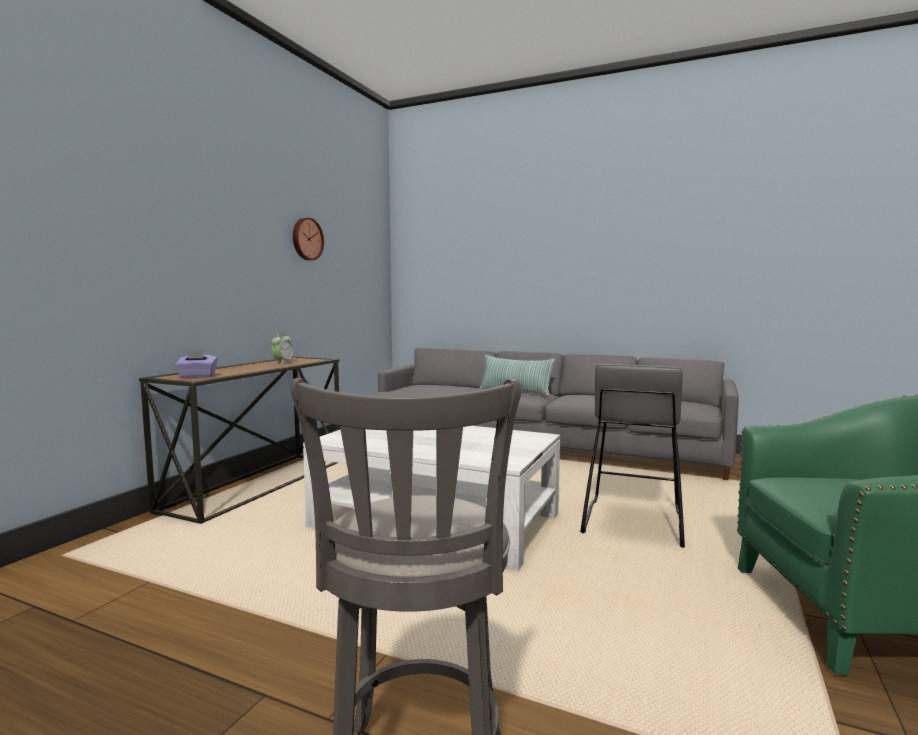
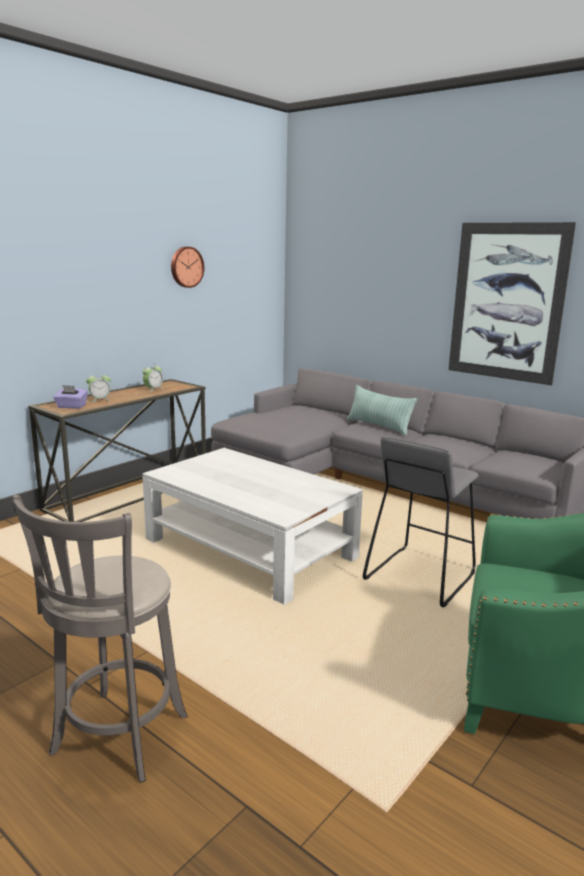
camera: 15 degrees right, 10 degrees up
(228, 371) = (100, 400): none -> alarm clock
(623, 266) = (507, 302): none -> picture

